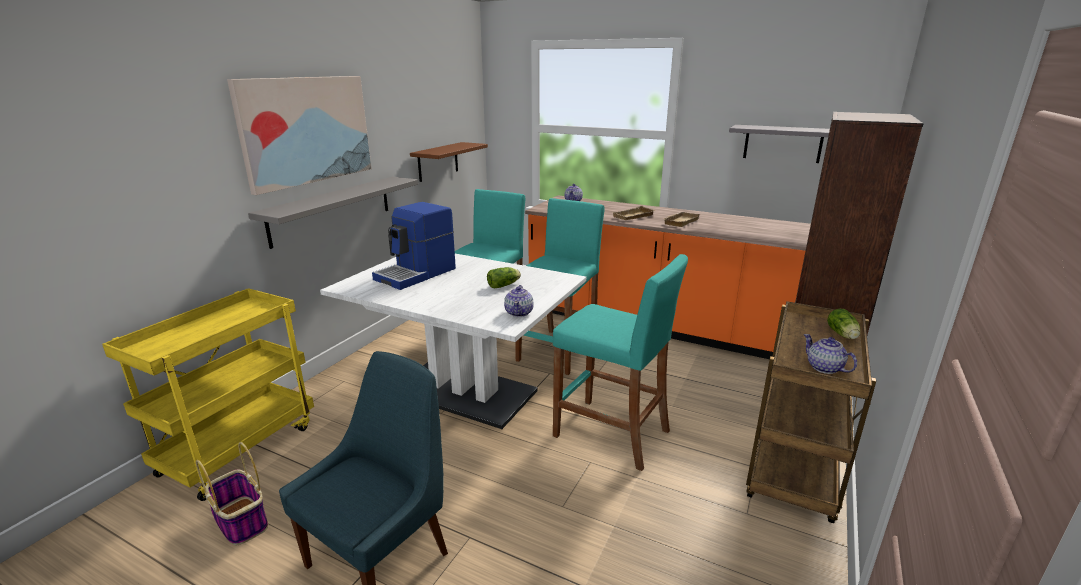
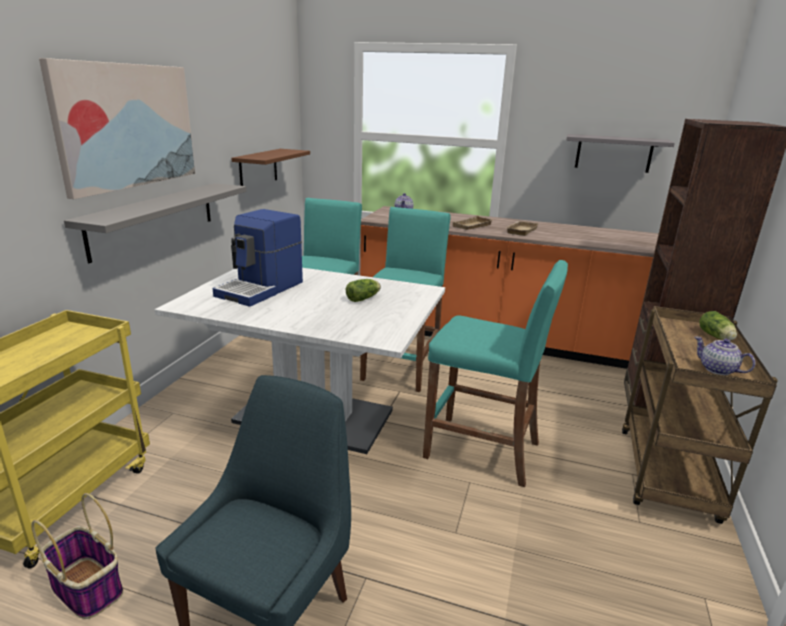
camera: 10 degrees left, 0 degrees up
(519, 312) = (393, 326): teapot -> none

